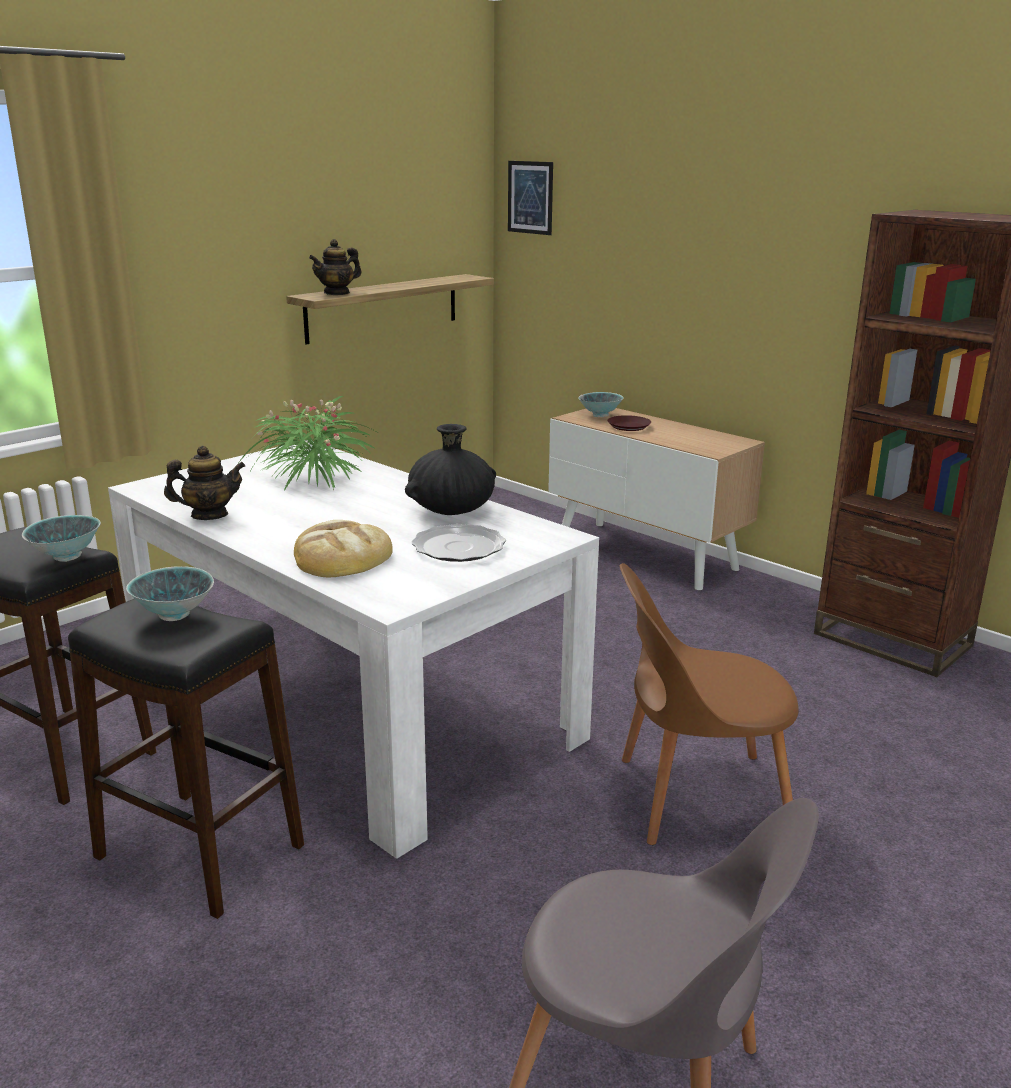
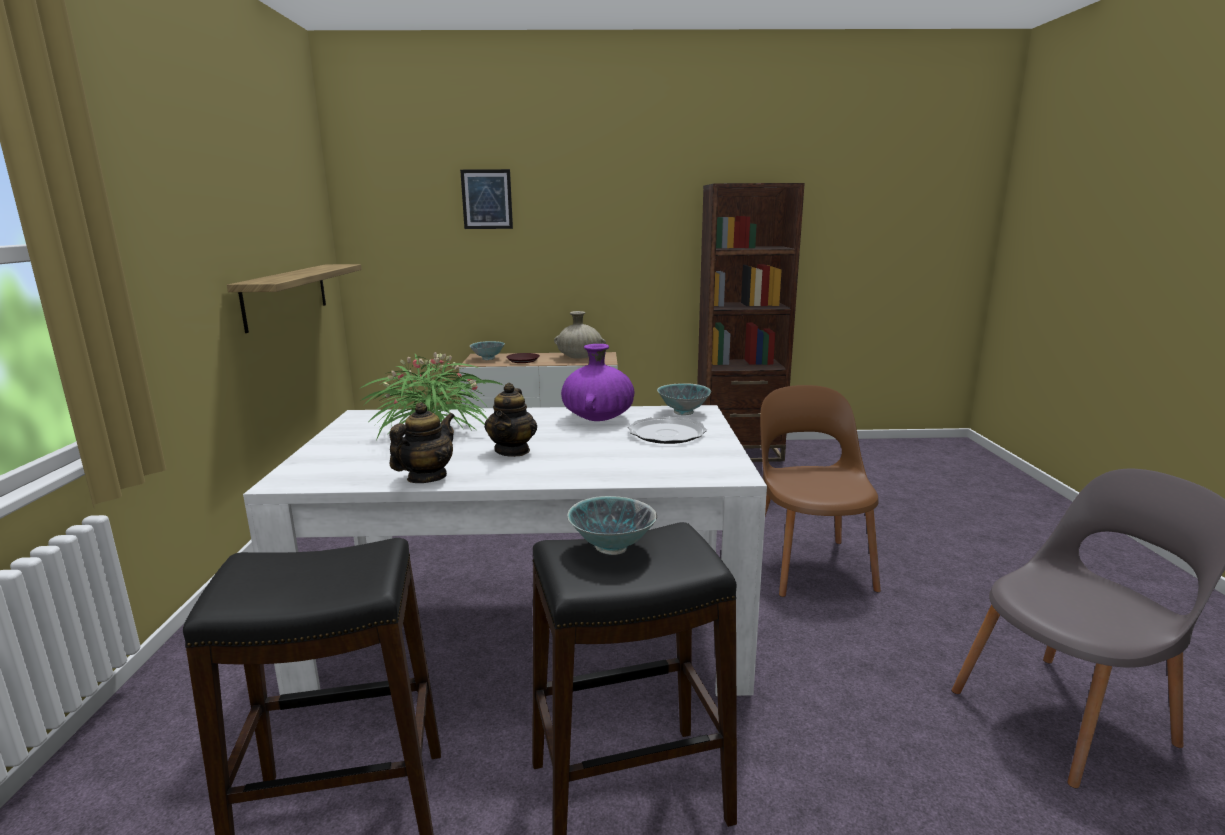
camera: 45 degrees left, 5 degrees down
(67, 556) = (375, 555): bowl -> bowl (683, 412)
(337, 293) = (272, 279): teapot -> teapot (513, 451)
(342, 556) = (616, 463): bread -> none
(451, 510) = (597, 418): black vase -> purple vase
(530, 197) = (373, 196): picture -> picture (487, 199)
(695, 797) = (809, 564): brown chair -> brown chair turned 135 degrees clockwise
(699, 438) = (579, 357): none -> beige vase

